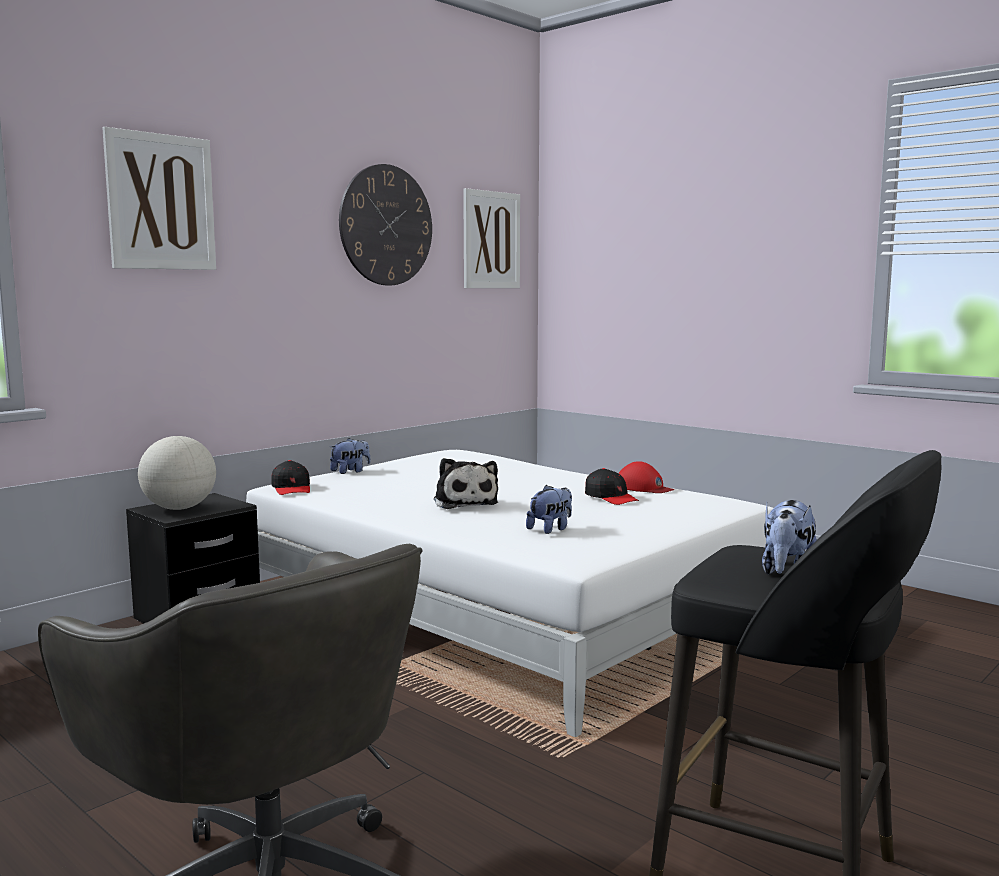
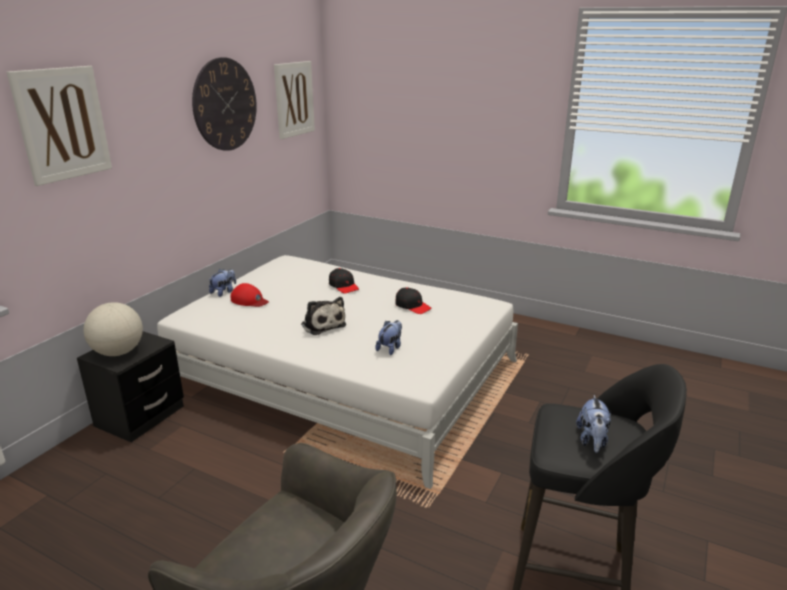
camera: 15 degrees left, 15 degrees up
(292, 488) = (192, 319): black cap -> black cap (343, 286)
(643, 488) = (428, 291): red cap -> red cap (249, 300)

